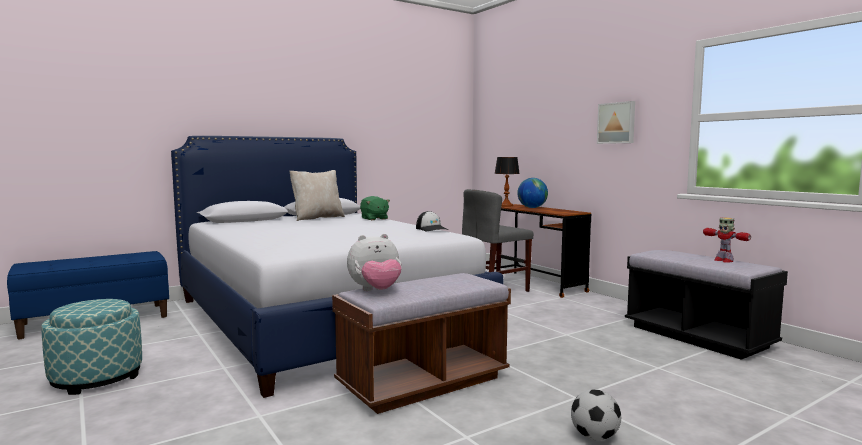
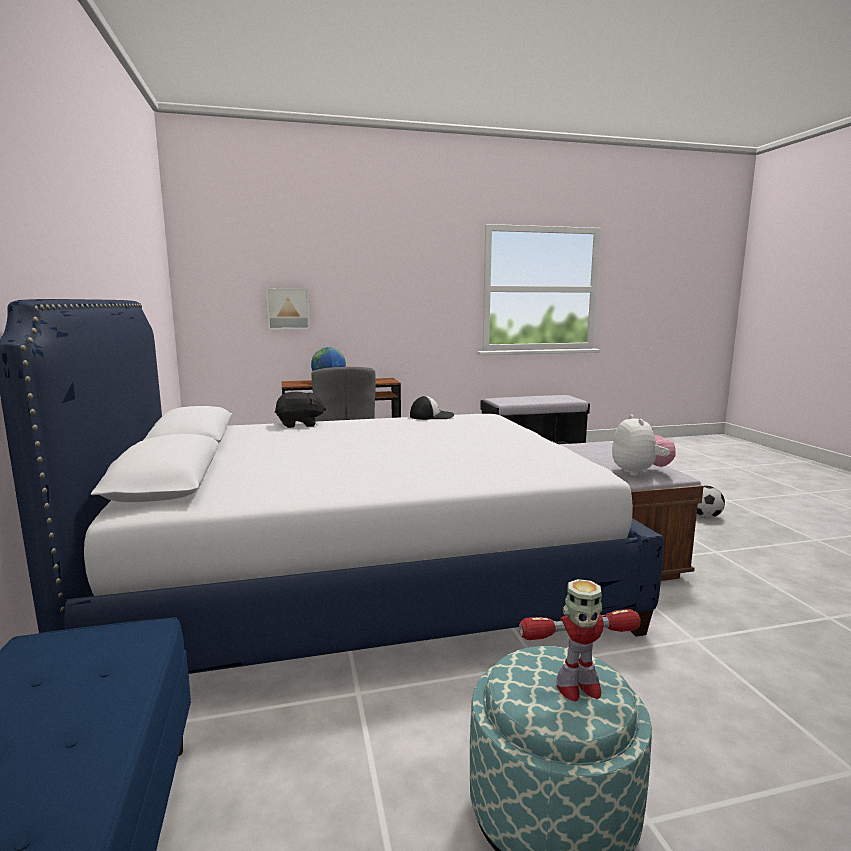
camera: 70 degrees left, 5 degrees up
(317, 218) = (238, 443): beige pillow -> none
(374, 219) = (300, 424): green plush toy -> black plush toy
(506, 205) = (293, 384): table lamp -> none
(617, 123) = (413, 288): picture -> picture (288, 308)
(723, 260) = (546, 396): toy robot -> toy robot (577, 688)

